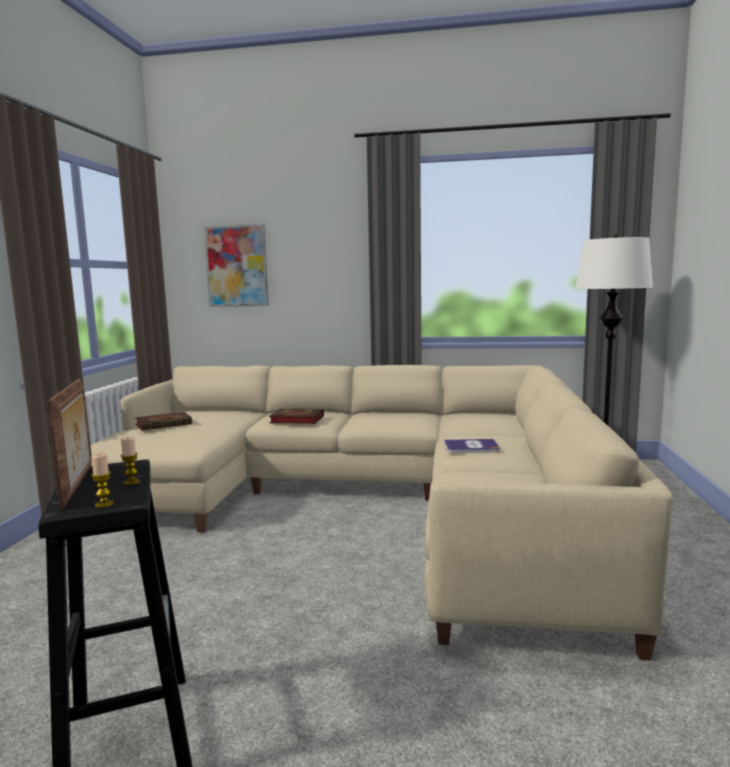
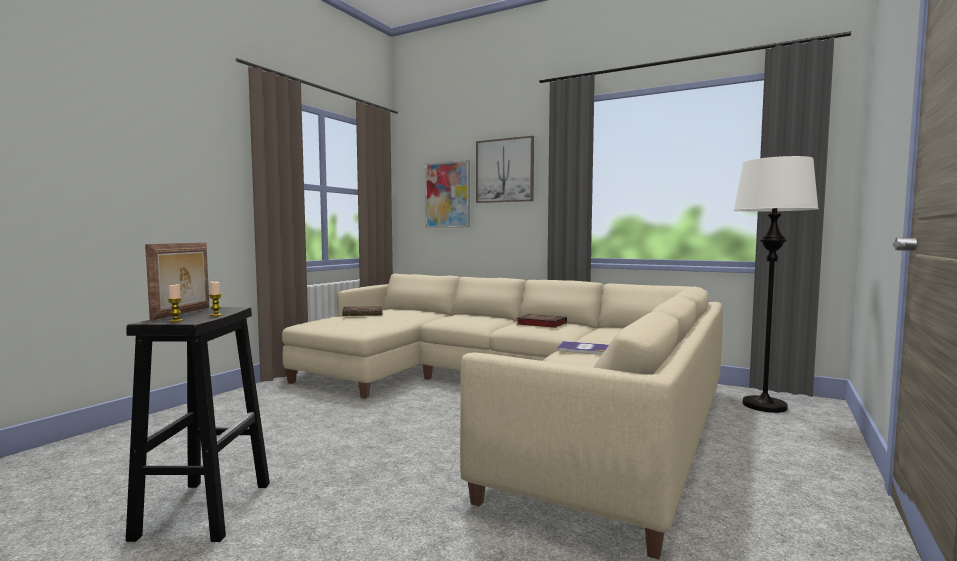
camera: 20 degrees right, 5 degrees down
(295, 420) = (462, 319): book -> book (540, 324)
(311, 238) = (505, 170): none -> picture

